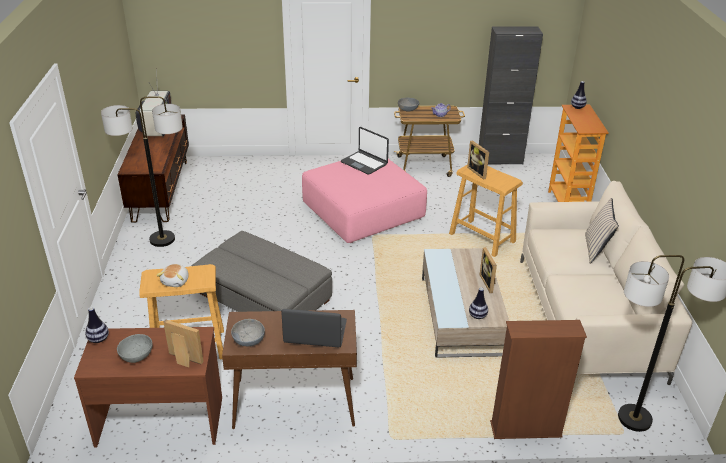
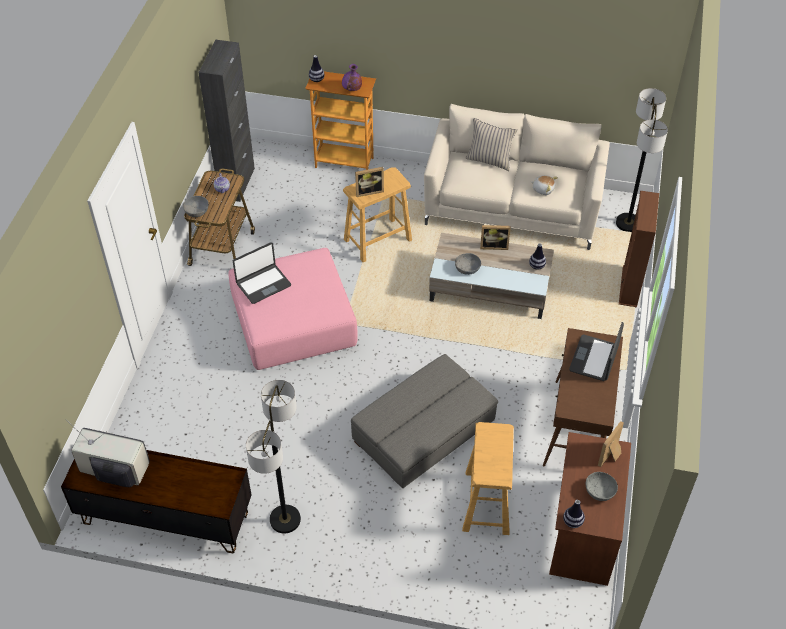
camera: 75 degrees left, 15 degrees up
(176, 281) = (498, 455): plush toy -> plush toy (543, 189)
(248, 340) = (596, 406): grey bowl -> grey bowl (467, 269)
(580, 124) = (352, 90): none -> purple vase

